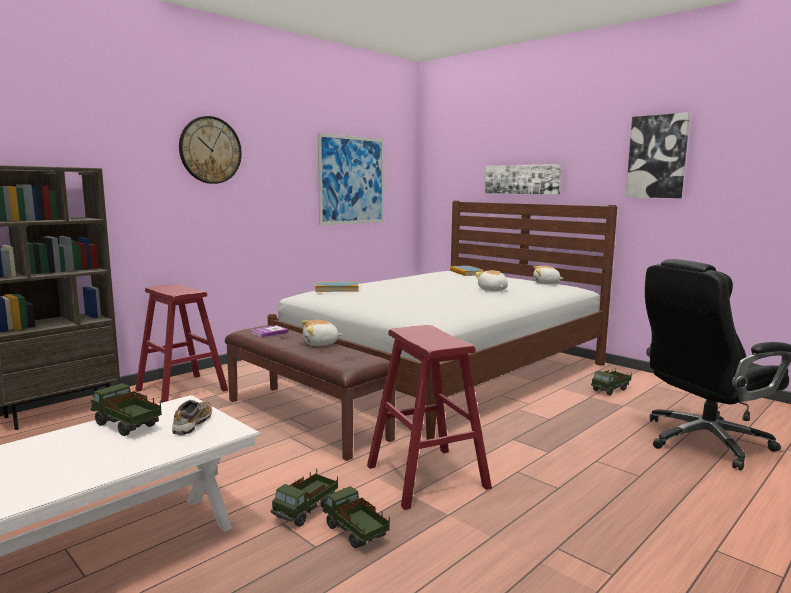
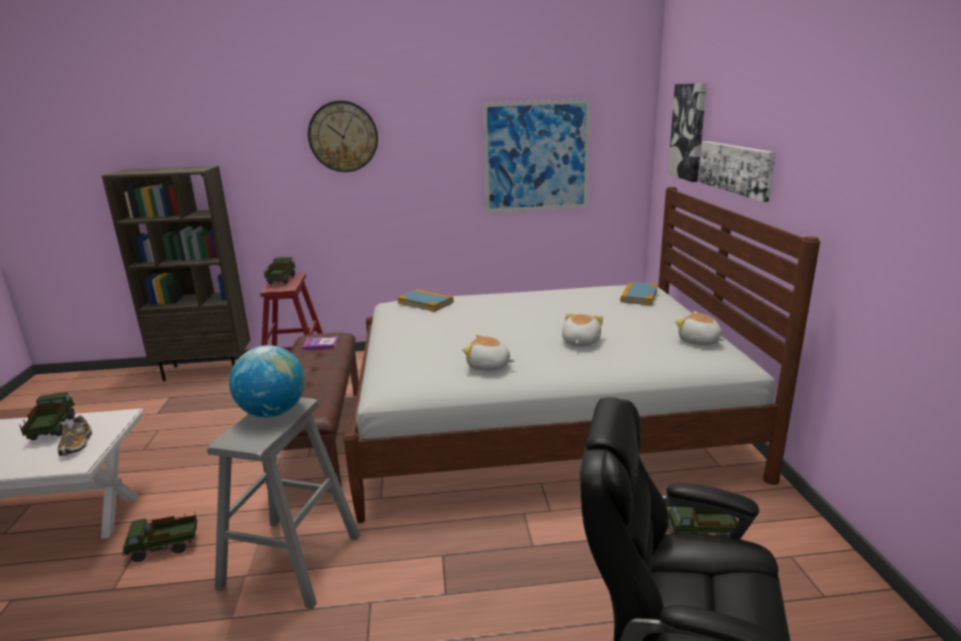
camera: 40 degrees right, 10 degrees up
(192, 425) = (77, 445): shoe -> shoe turned 120 degrees clockwise
(320, 343) = (323, 373): plush toy -> plush toy (488, 366)
(355, 533) = (150, 592): toy truck -> toy truck (281, 280)
(421, 333) = (273, 412): none -> globe
(426, 476) = (291, 561): red stool -> grey stool
(657, 156) = (891, 160): picture -> picture (688, 131)

